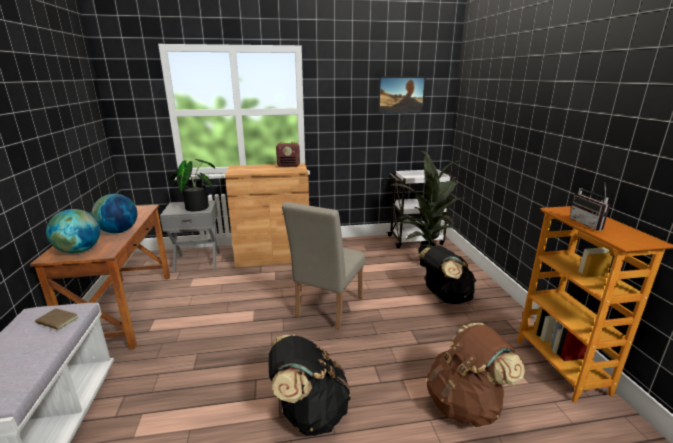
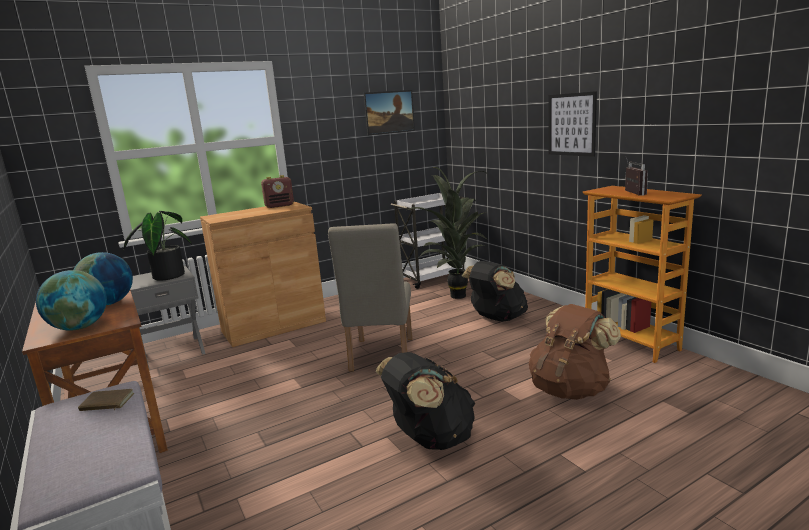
camera: 20 degrees left, 5 degrees down
(555, 133) = (571, 124): none -> picture
(589, 224) = (631, 193): radio -> radio turned 150 degrees counterclockwise

